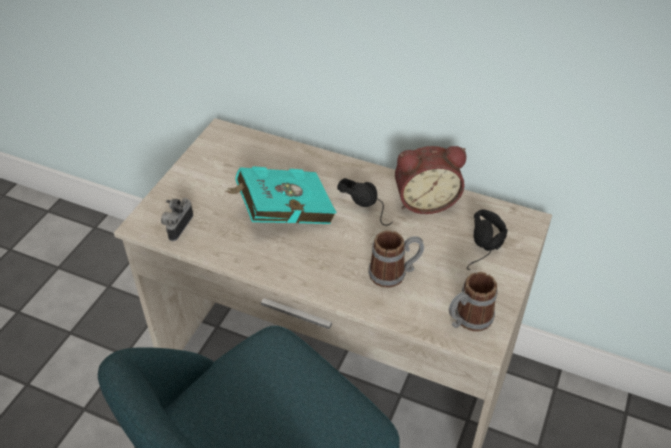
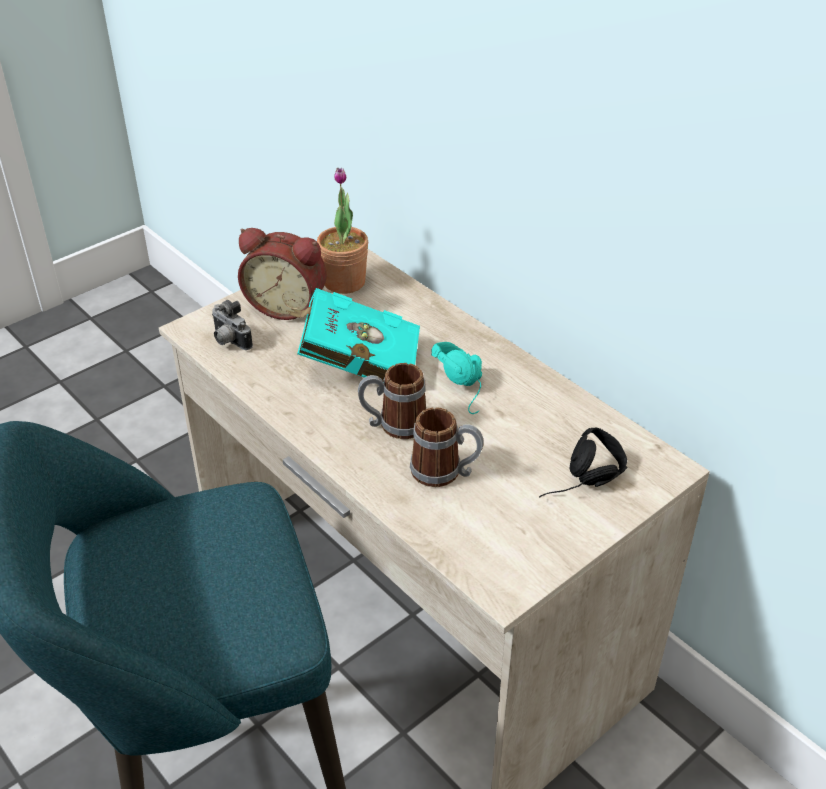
camera: 25 degrees right, 5 degrees down
(177, 226) = (229, 341): camera -> camera turned 90 degrees counterclockwise
(232, 154) = (344, 282): none -> potted plant
(369, 206) = (468, 387): black headphones -> turquoise headphones
(425, 200) = (545, 402): alarm clock -> alarm clock (287, 306)
(467, 320) = (500, 557): mug -> mug (394, 425)

